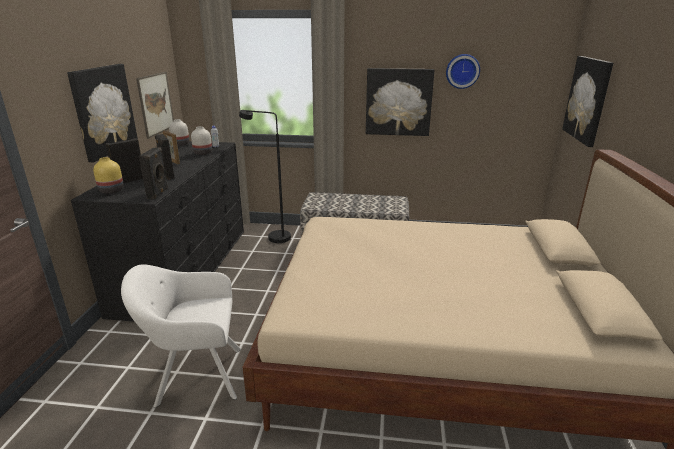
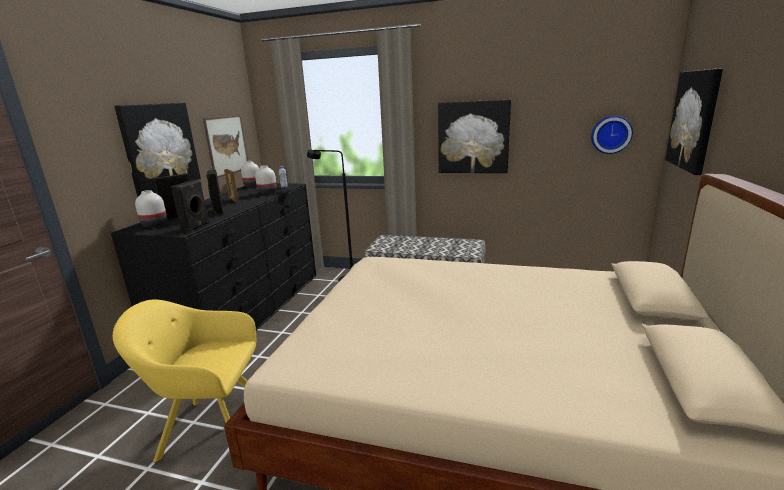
camera: 10 degrees right, 5 degrees down
(111, 190) = (154, 224): yellow vase -> white vase
(195, 376) = (210, 428): white armchair -> yellow armchair
(462, 71) = (543, 100): wall clock -> wall clock (611, 134)

